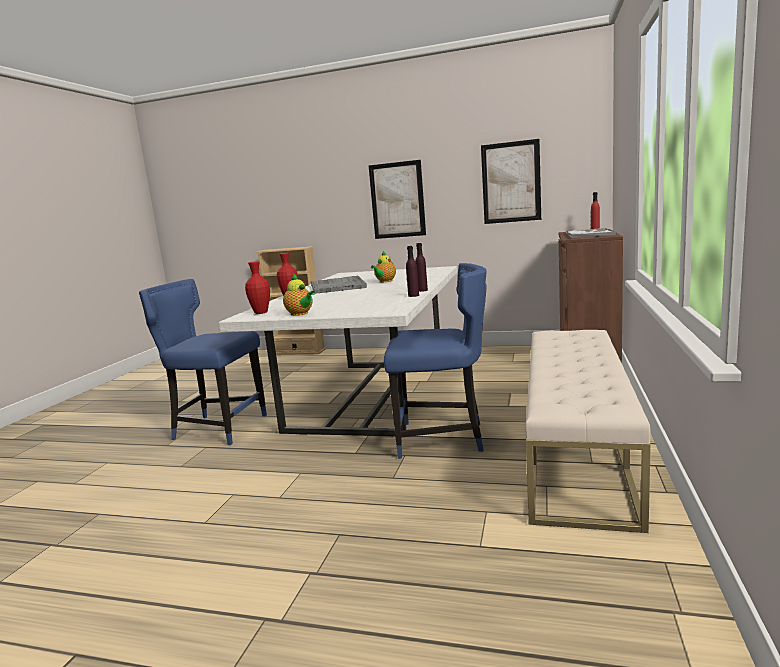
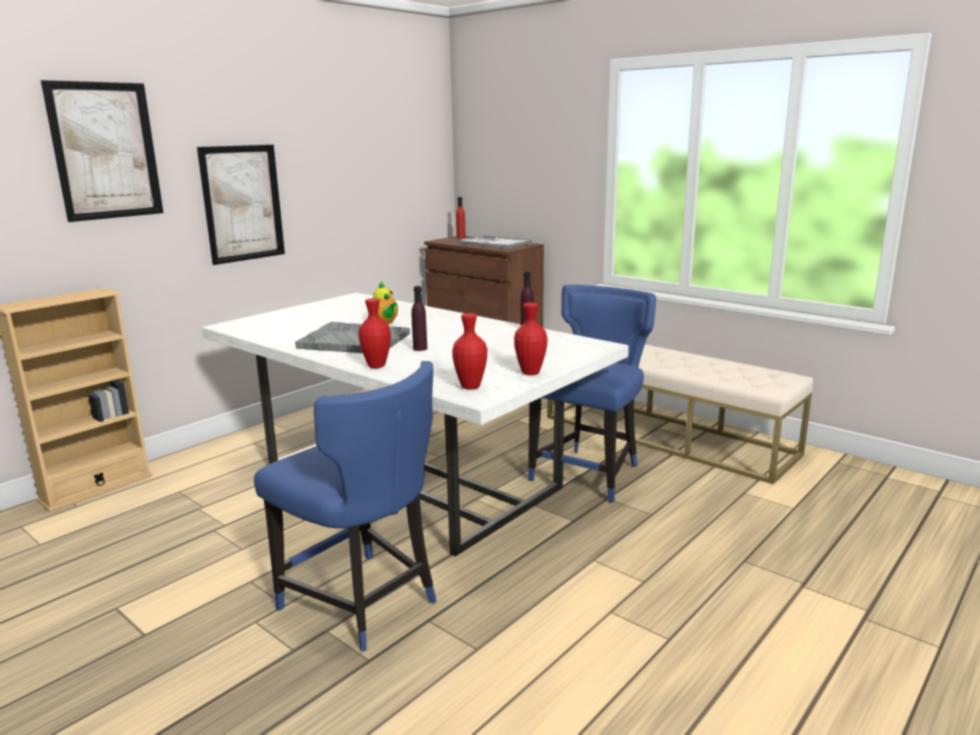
camera: 65 degrees left, 5 degrees up
(217, 428) = (363, 603): blue chair -> blue chair turned 90 degrees counterclockwise
(300, 314) = (530, 373): teapot -> red vase
(422, 290) = (502, 323): purple bottle -> purple bottle (420, 348)
(511, 182) = (373, 182): picture -> picture (105, 151)

